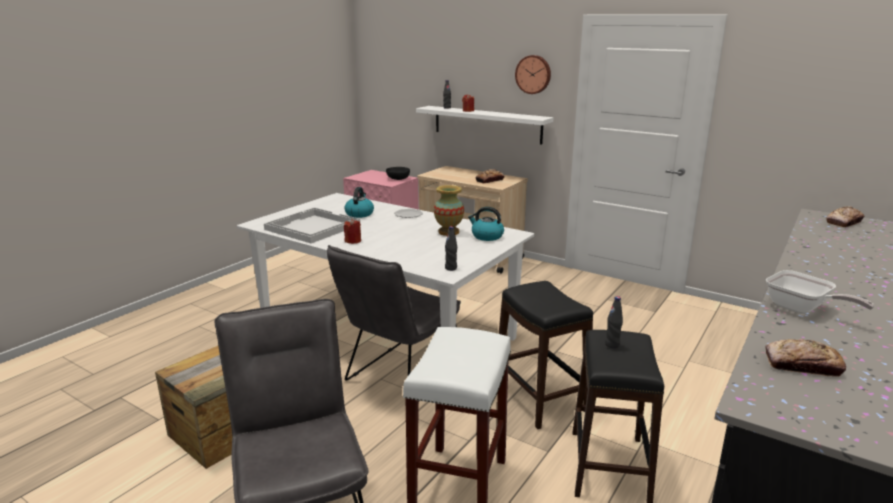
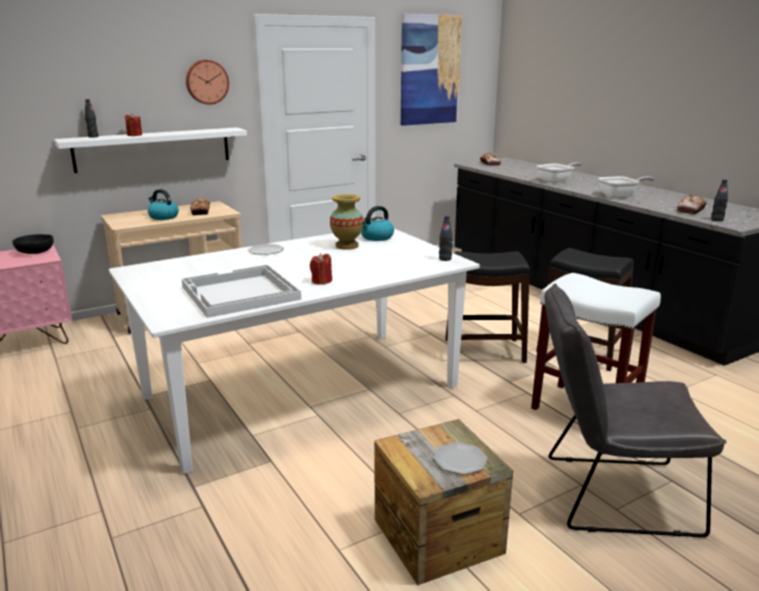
camera: 65 degrees left, 0 degrees up
(203, 377) = (459, 460): none -> plate
(359, 214) = (226, 268): kettle -> kettle (163, 217)
(399, 377) = (403, 403): grey chair -> none
(612, 344) = (581, 257): black bottle -> black bottle (717, 220)
(807, 82) = (429, 70): none -> picture
(818, 265) = (557, 181): none -> frying pan

